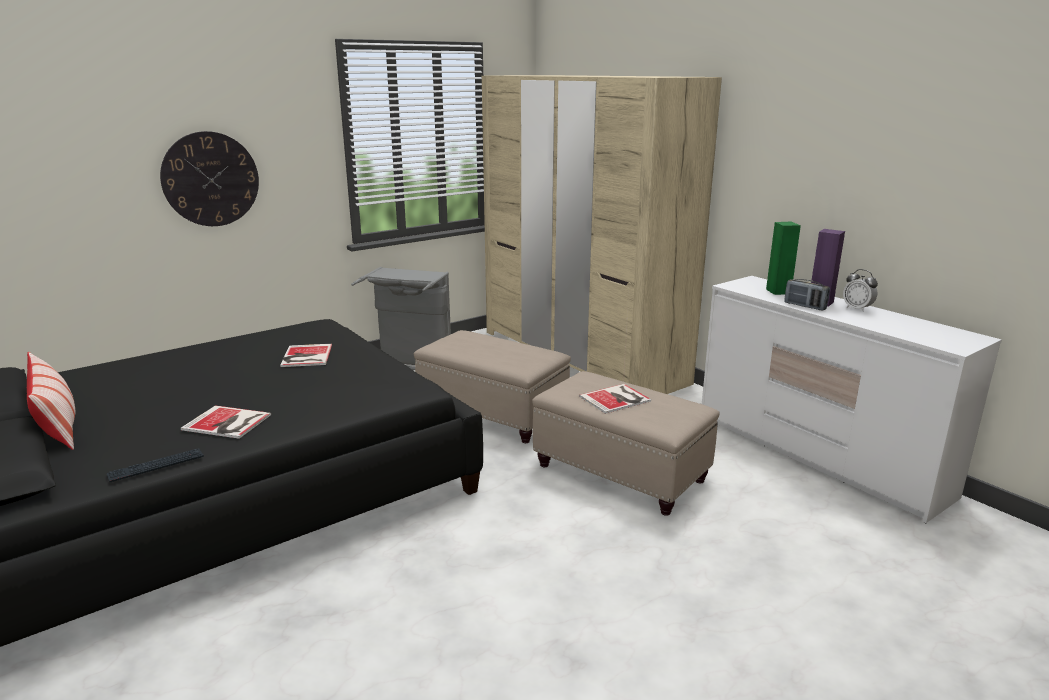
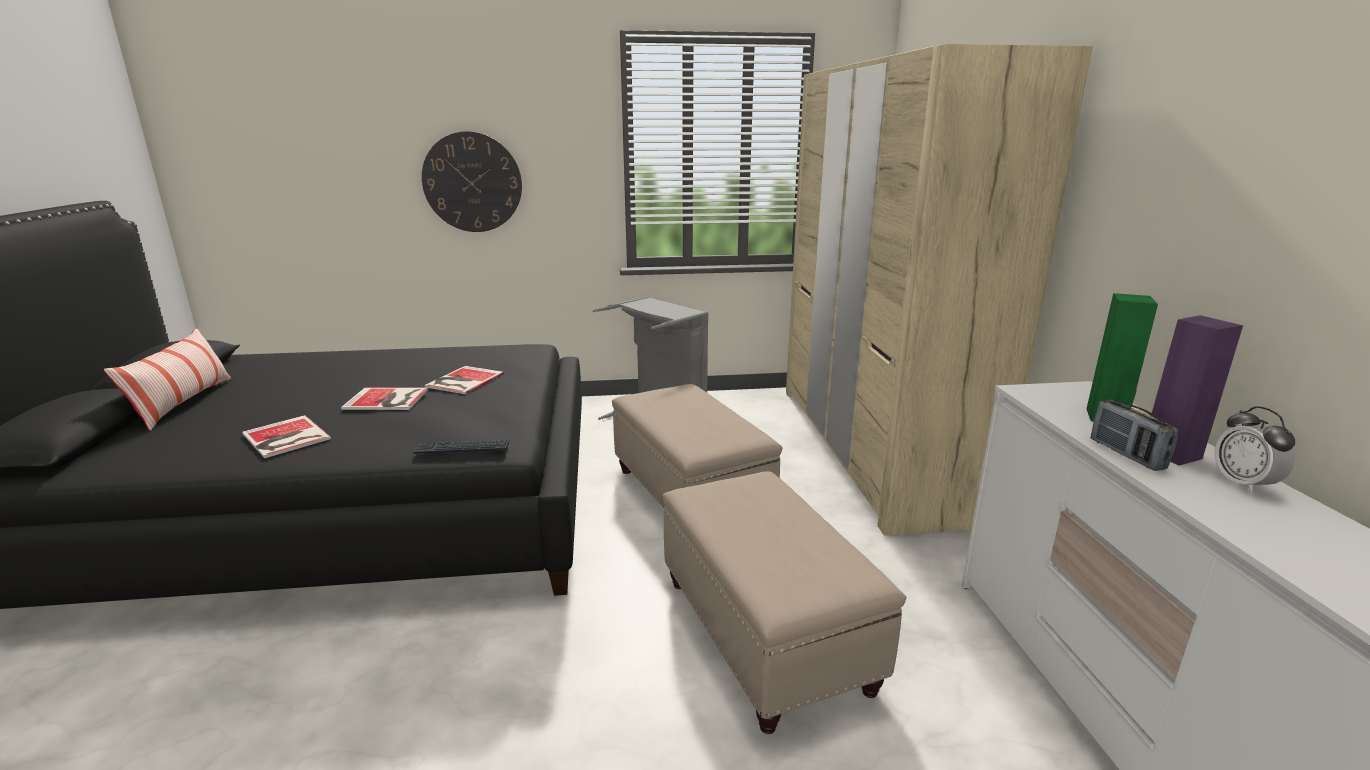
camera: 30 degrees right, 0 degrees up
(156, 466) = (163, 468): keyboard -> keyboard (462, 448)
(617, 399) = (762, 527): book -> book (387, 400)

